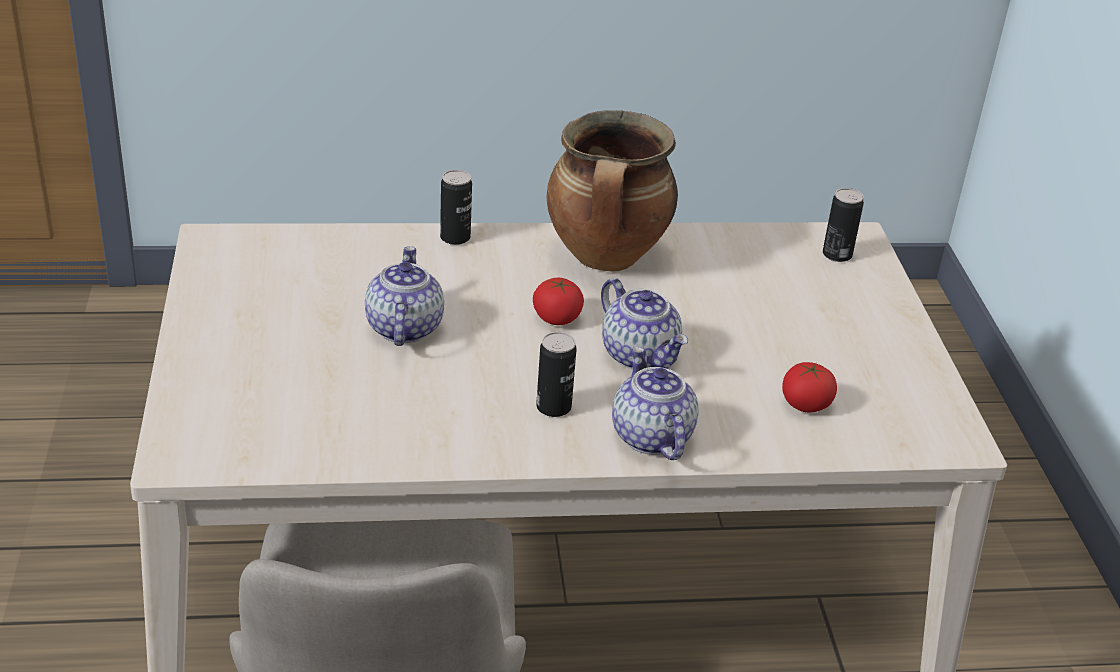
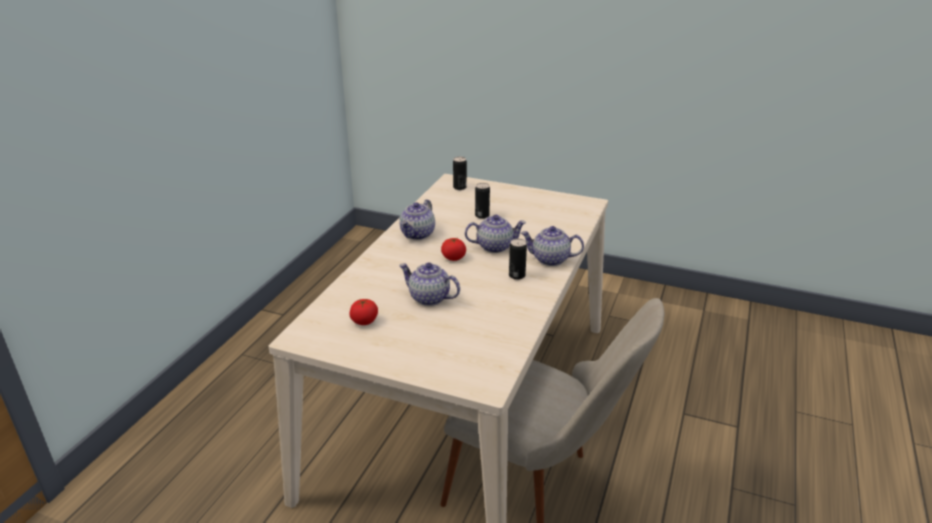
camera: 60 degrees left, 5 degrees down
(455, 238) = (365, 266): can -> can (482, 215)
(607, 258) = (418, 234): cooking pot -> teapot
(806, 404) = (551, 223): tomato -> tomato (364, 321)

